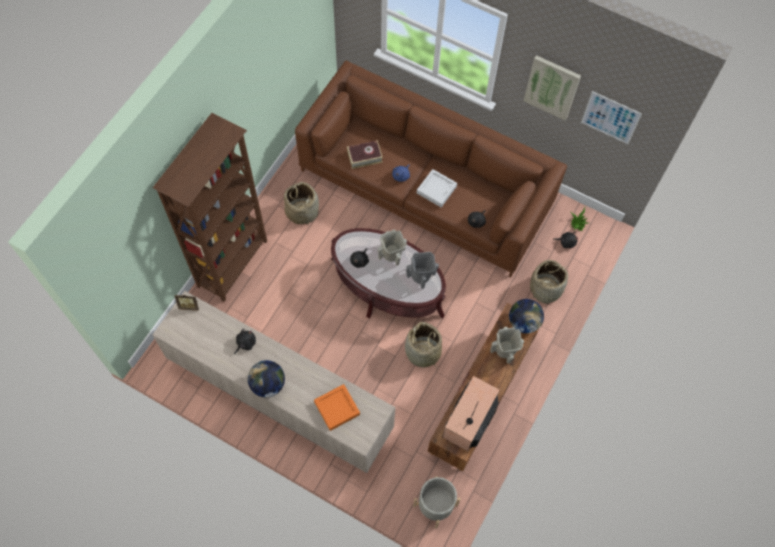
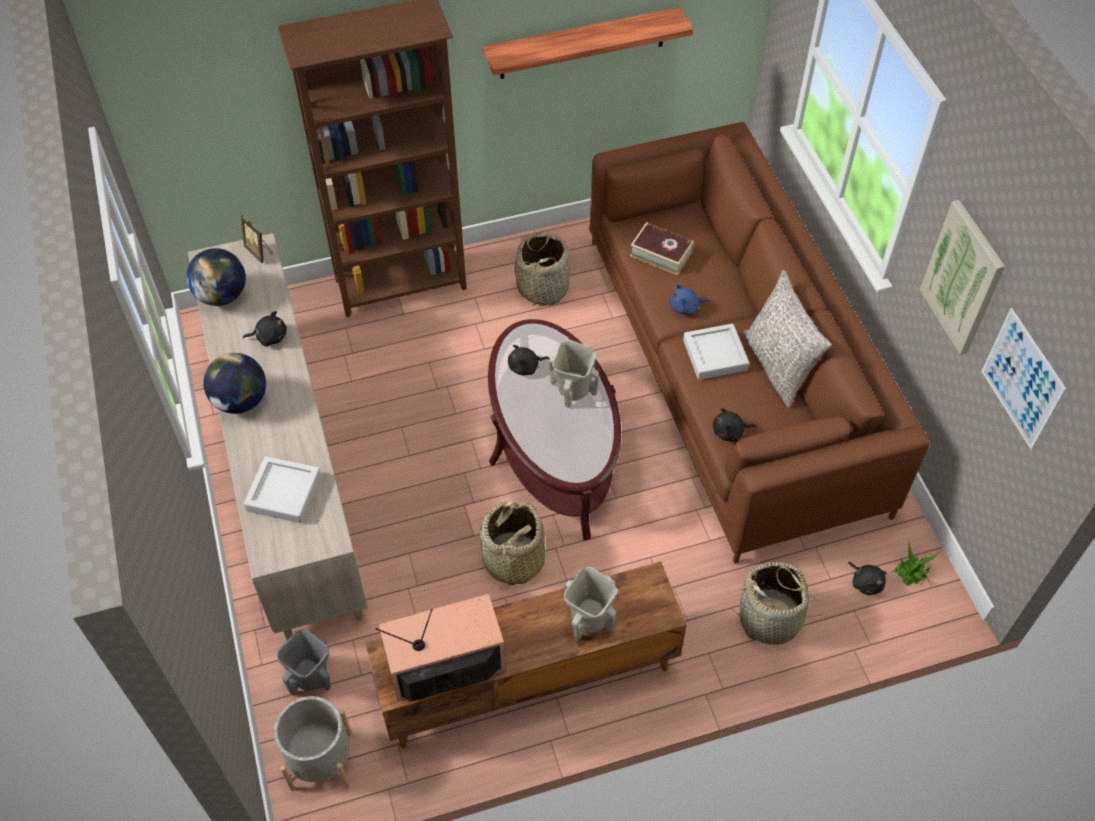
camera: 45 degrees right, 10 degrees down
(268, 80) = (582, 44): none -> shelf
(337, 408) = (284, 493): orange tray -> grey tray
(422, 276) = (584, 443): grey vase -> grey vase (311, 677)
(466, 174) = (778, 366): none -> grey pillow
(523, 322) = (656, 605): globe -> globe (222, 295)

